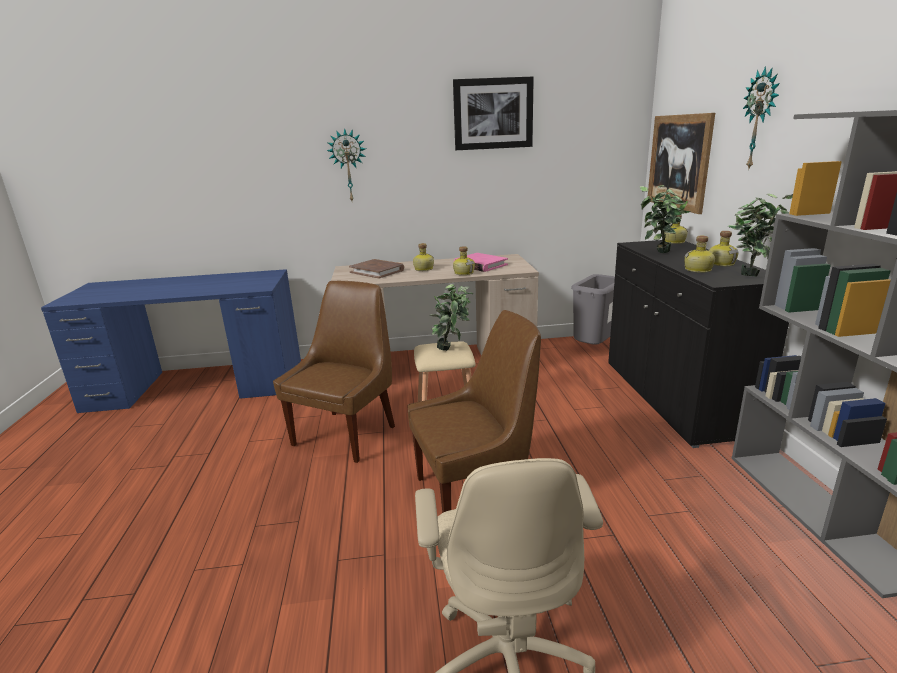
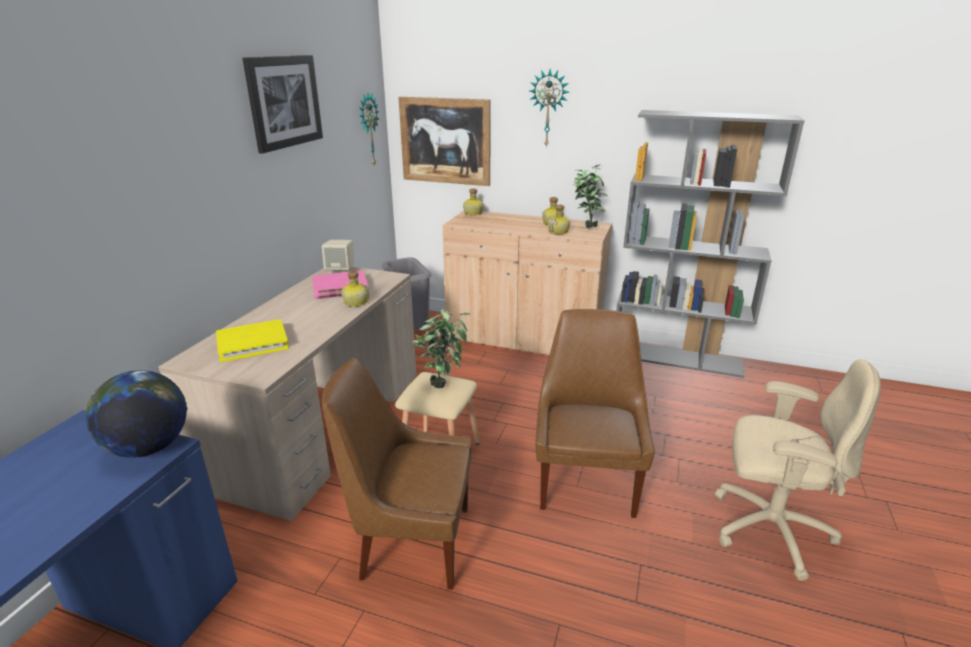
camera: 65 degrees left, 5 degrees up
(260, 286) = (149, 448): none -> globe
(347, 434) = (411, 542): brown chair -> brown chair turned 45 degrees counterclockwise
(348, 166) = (140, 201): wall clock -> wall clock (368, 130)
(377, 271) = (252, 343): brown book -> yellow book
(423, 269) = (298, 317): bottle -> none
(508, 258) = (341, 272): none -> beige speaker
(659, 253) = (499, 226): potted plant -> none
(674, 398) = (523, 339): black cabinet -> beige cabinet

